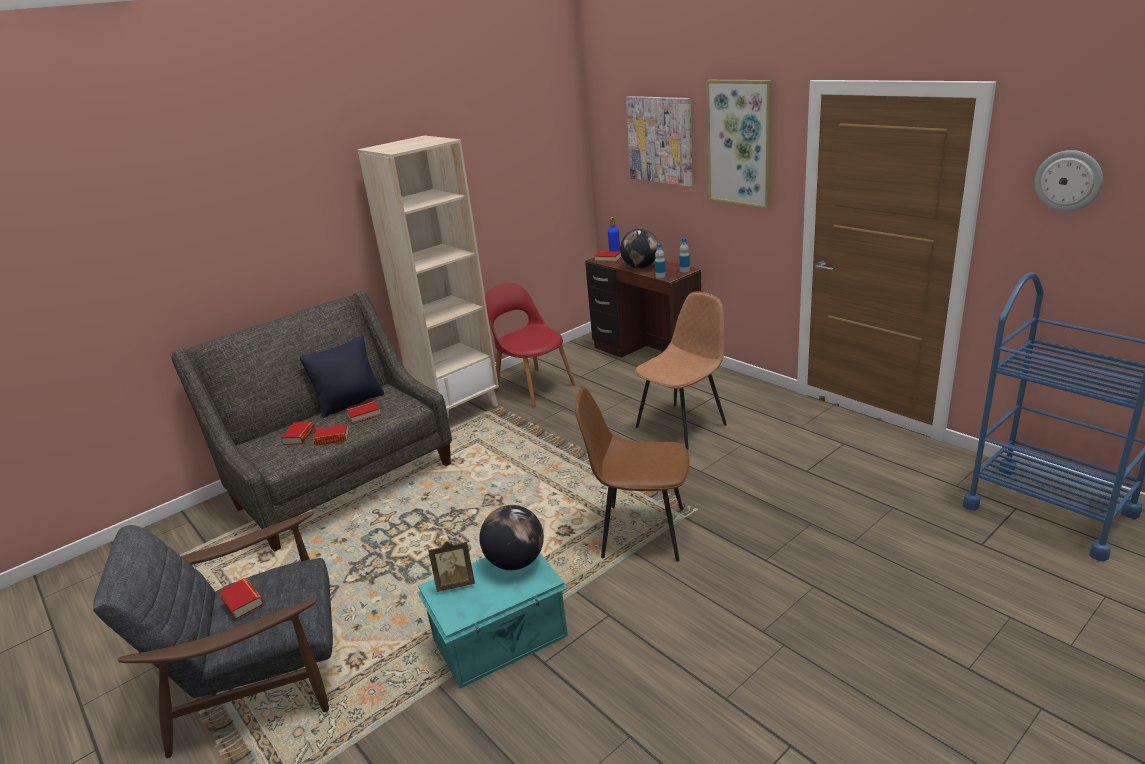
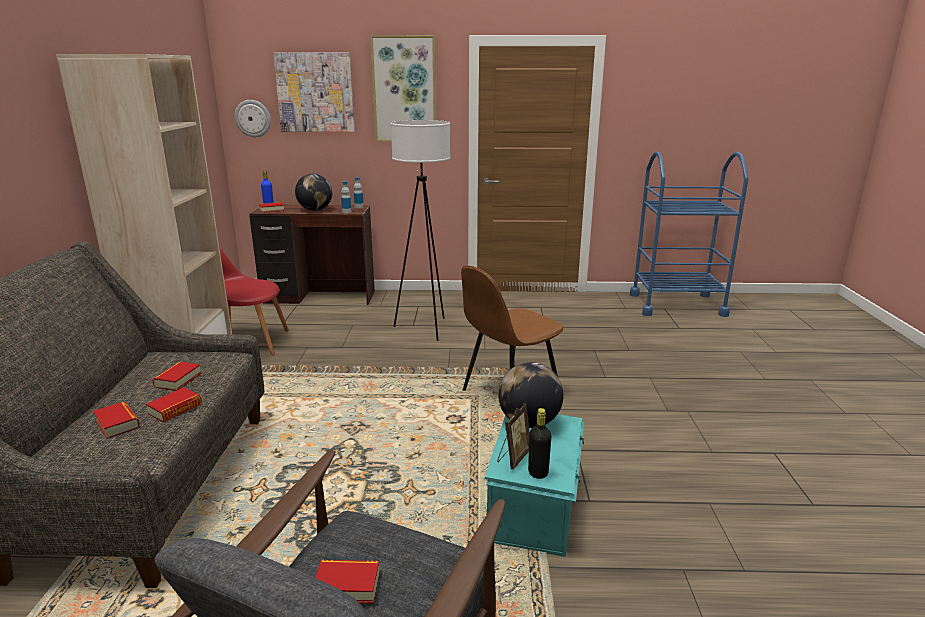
camera: 50 degrees left, 5 degrees down
(350, 403) = (133, 377): black pillow -> none
(450, 605) = (538, 473): none -> black bottle
(682, 425) = (425, 328): brown chair -> white floor lamp
(1068, 180) = (653, 96): wall clock -> wall clock (253, 118)

